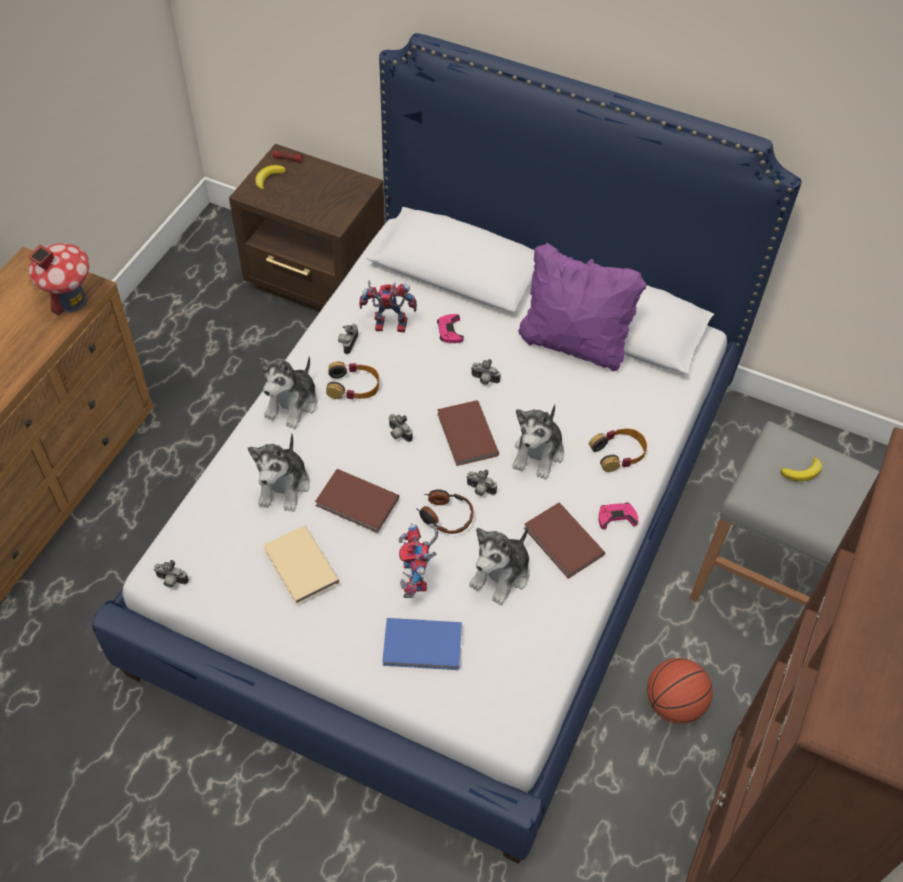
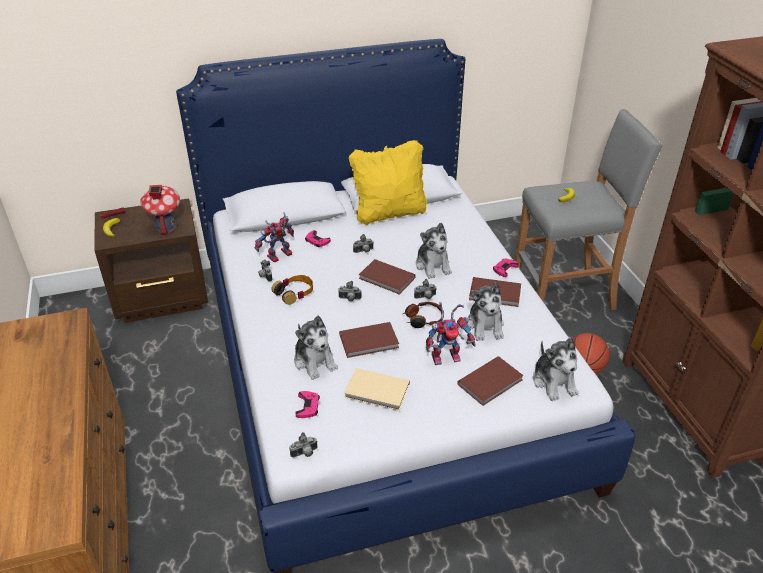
camera: 40 degrees left, 15 degrees down
(71, 301) = (63, 333): toy house -> toy house (166, 227)
(222, 533) = (308, 406): none -> pink game controller
(293, 404) = (268, 321): plush toy -> plush toy (554, 382)
(418, 579) = (447, 355): toy robot -> toy robot turned 60 degrees counterclockwise
(423, 647) = (491, 382): blue book -> brown book
(574, 344) = (389, 213): purple pillow -> yellow pillow
(618, 453) = (470, 244): headphones -> none

